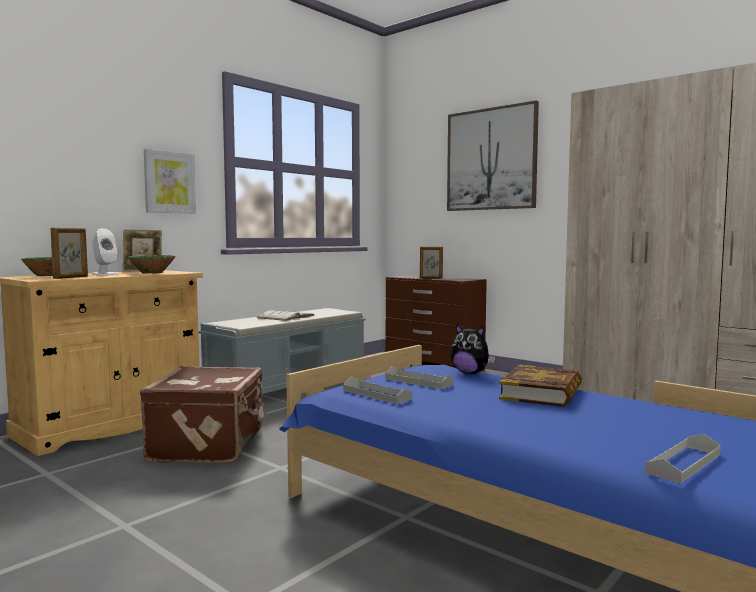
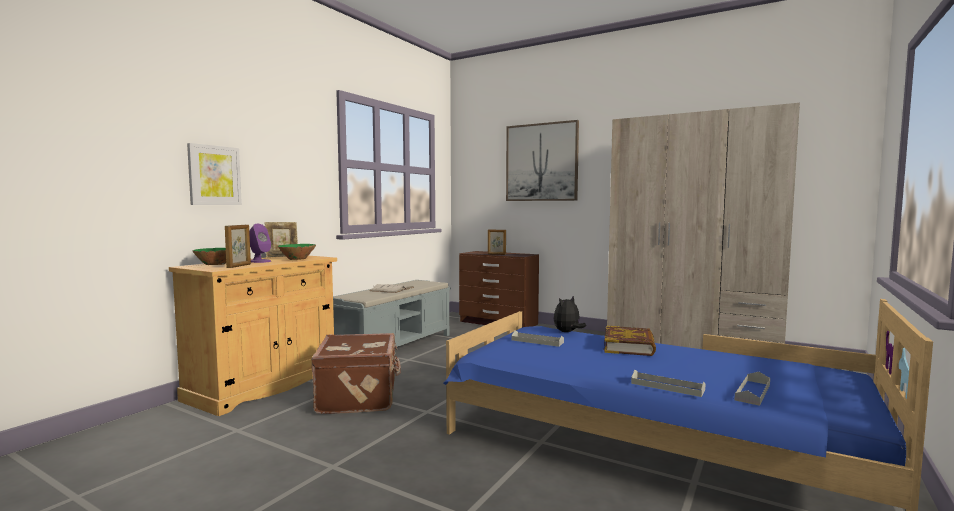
camera: 10 degrees left, 0 degrees up
(104, 274) = (259, 261): white speaker -> purple speaker
(169, 182) = (299, 182): picture -> picture (214, 175)
(376, 394) = (516, 353): grey tray -> grey tray (667, 386)
(470, 373) = (567, 332): plush toy -> plush toy turned 120 degrees clockwise

